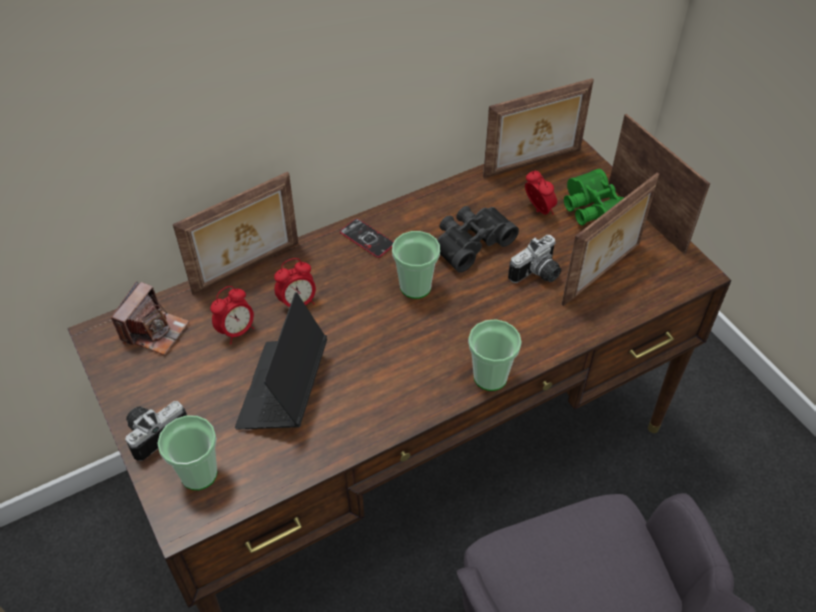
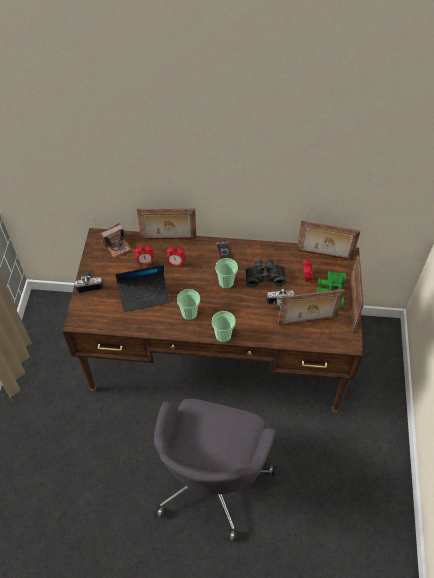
camera: 35 degrees right, 5 degrees up
(199, 474) = (93, 309): cup -> cup (189, 313)
(283, 390) = (144, 295): laptop -> laptop turned 150 degrees counterclockwise

